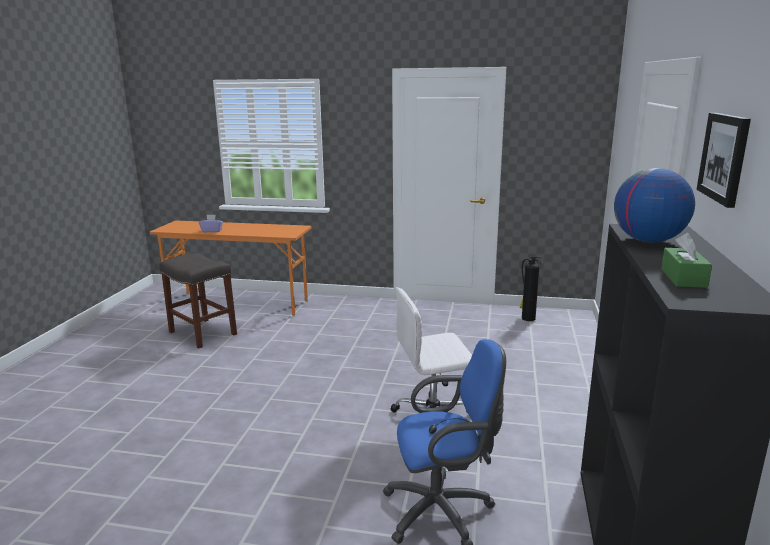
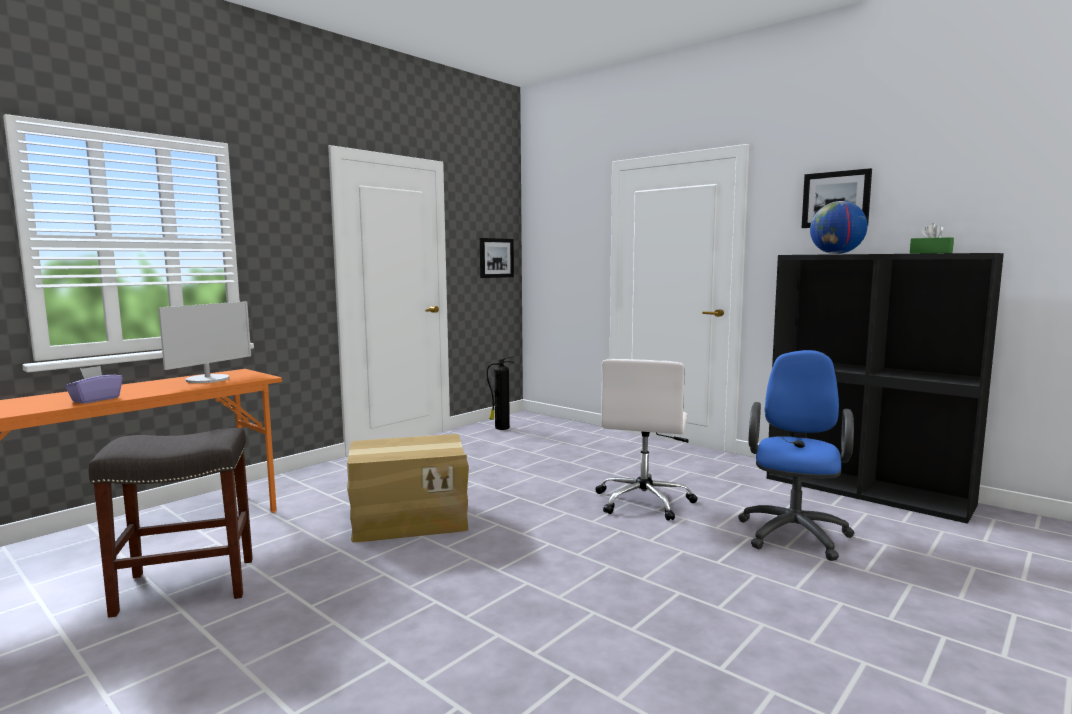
camera: 60 degrees left, 10 degrees down
(273, 229) = (208, 379): none -> monitor
(316, 351) = (410, 520): none -> cardboard box
(568, 157) = (496, 258): none -> picture

